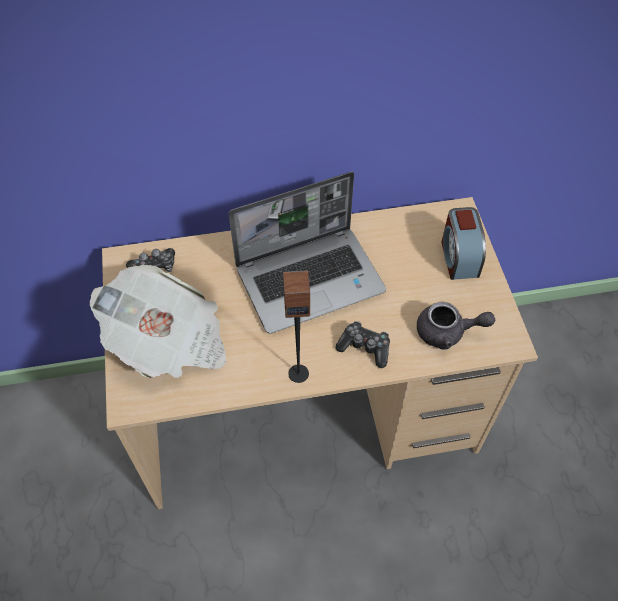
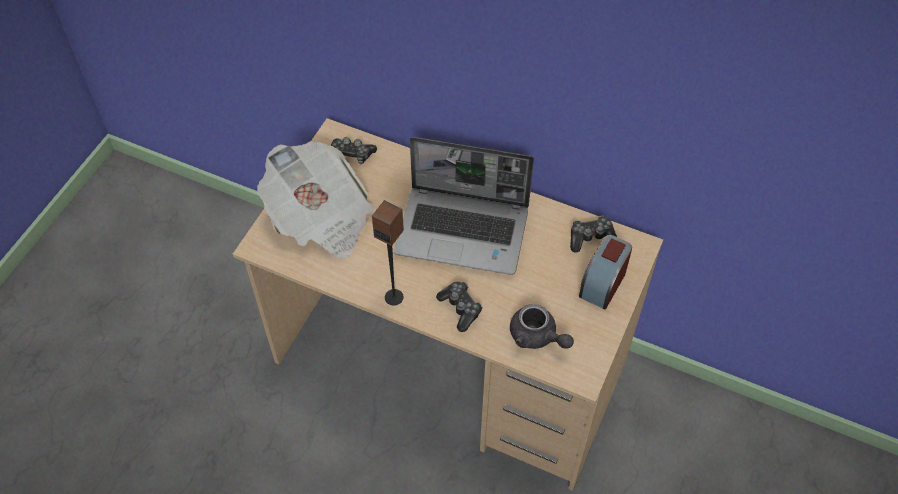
camera: 35 degrees right, 0 degrees up
(418, 226) = (591, 238): none -> game controller

